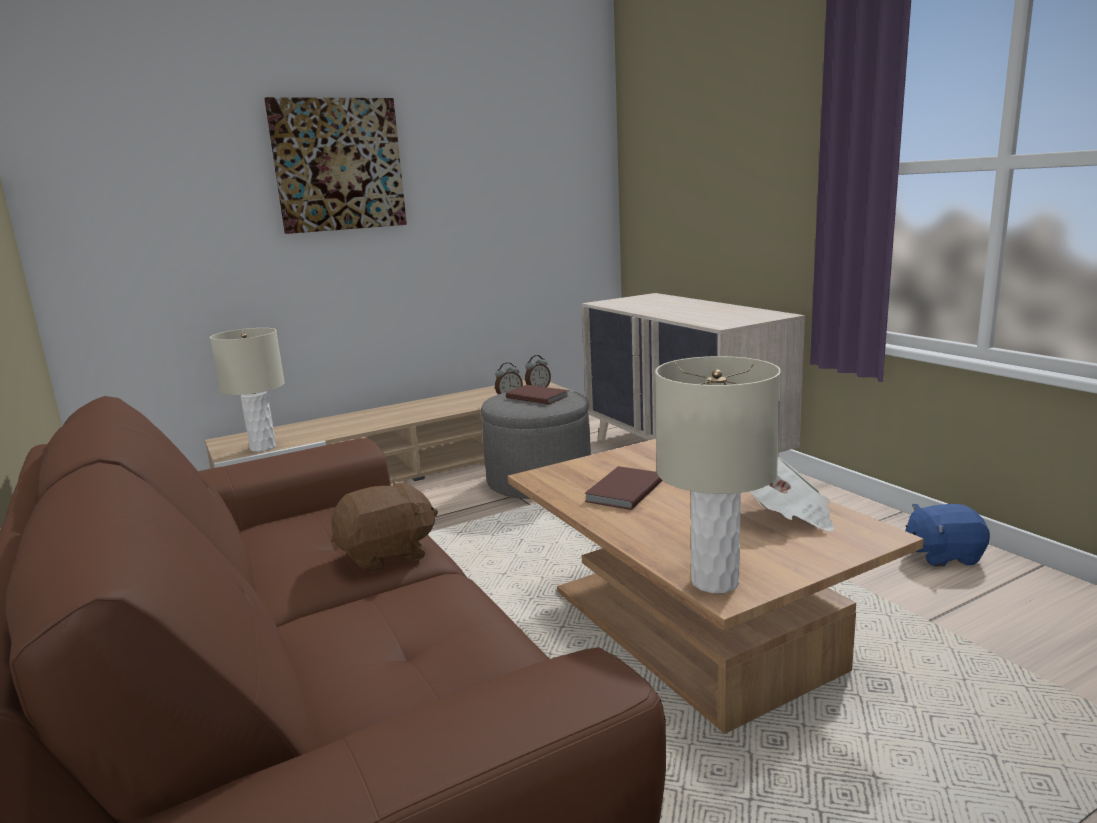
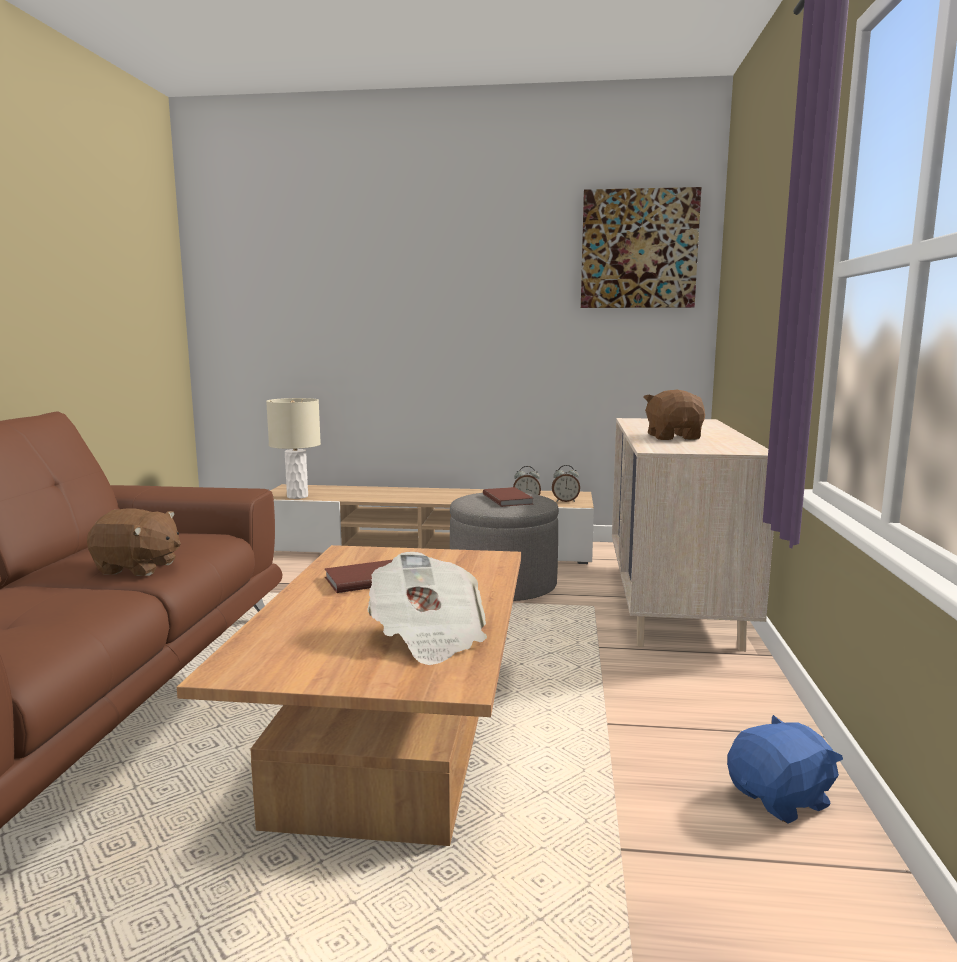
camera: 35 degrees right, 5 degrees down
(338, 165) = (414, 269): picture -> picture (638, 249)
(692, 313) = (674, 437): none -> brown plush toy
(715, 581) = (244, 660): beige table lamp -> none
(942, 555) = (780, 799): blue plush toy -> blue plush toy turned 120 degrees clockwise

